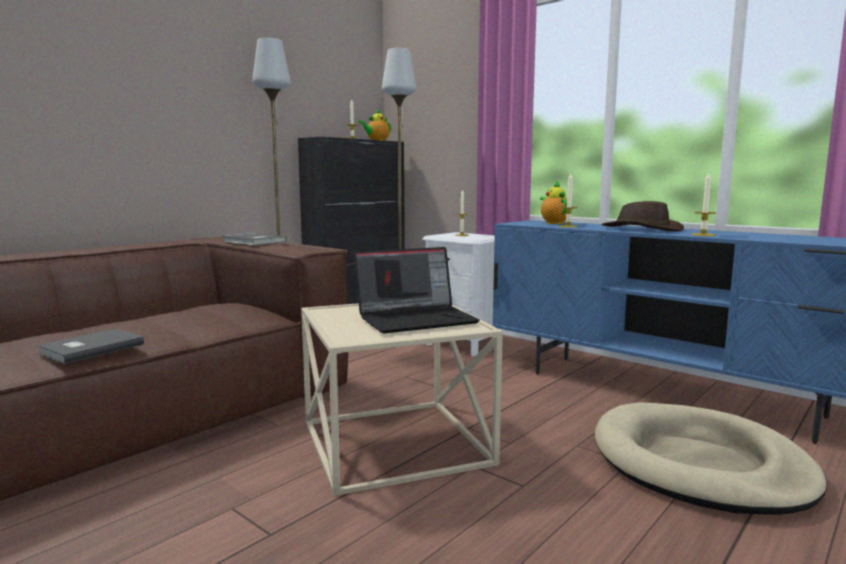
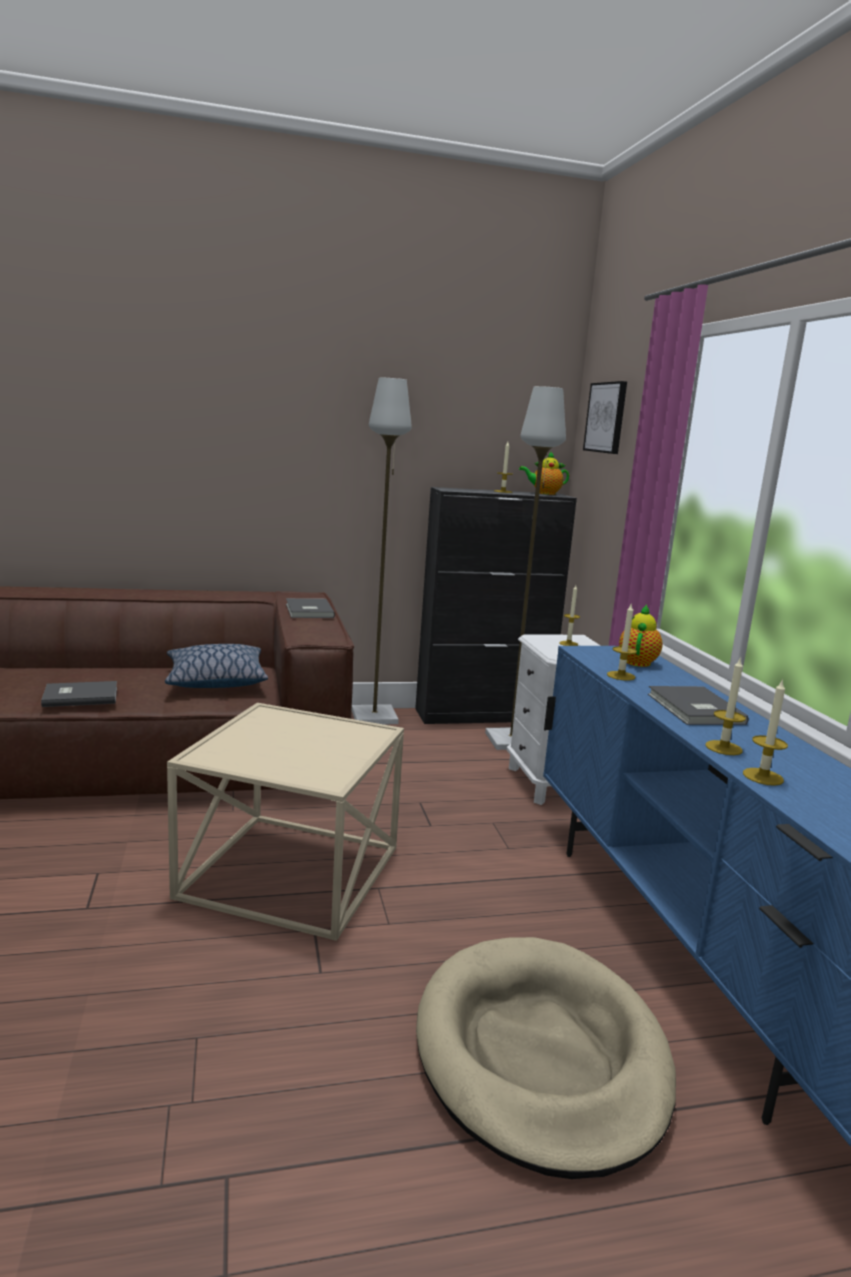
camera: 35 degrees right, 5 degrees up
(201, 314) = (215, 680): none -> pillow
(417, 319) = (308, 752): laptop -> none
(422, 79) = (606, 417): none -> picture
(641, 229) = (693, 709): brown hat -> grey book
(750, 238) = (763, 776): none -> candle

